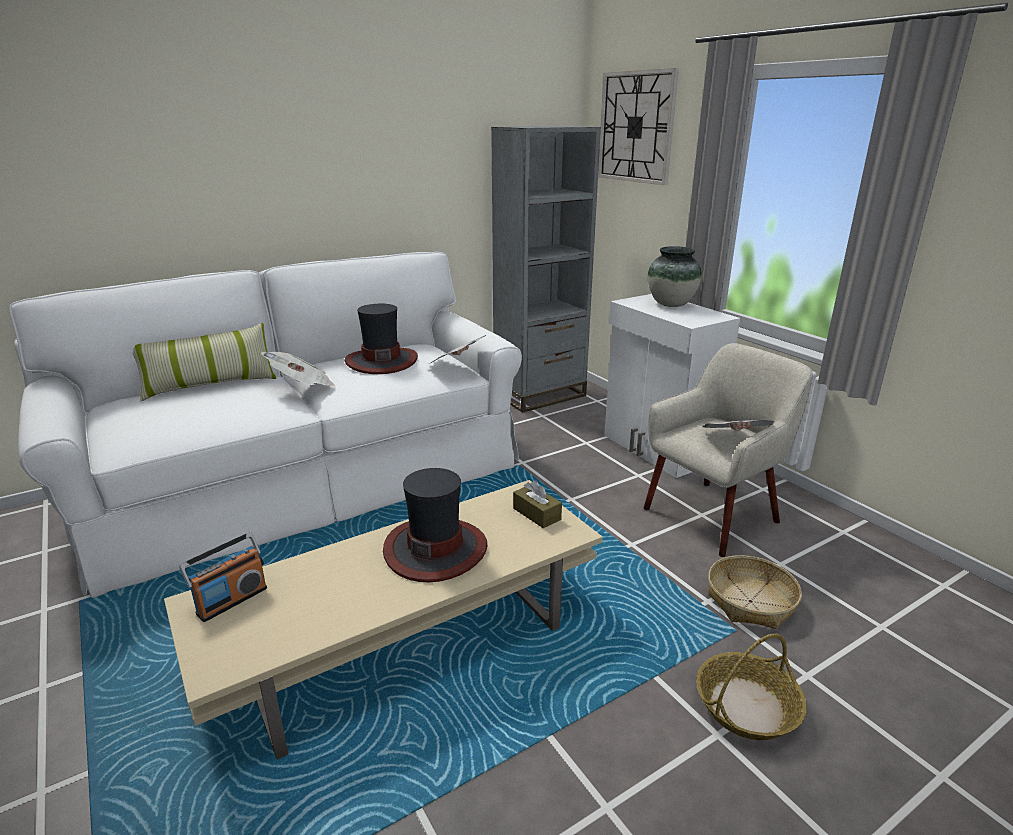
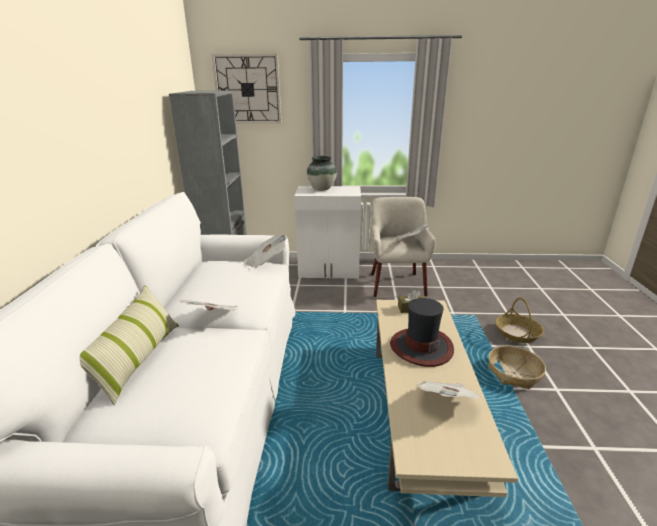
camera: 55 degrees left, 0 degrees up
(232, 600) = (421, 438): radio -> none
(318, 603) = (447, 402): none -> newspaper
(381, 361) = (219, 280): hat -> none
(749, 601) = (459, 304): basket -> basket (513, 373)

